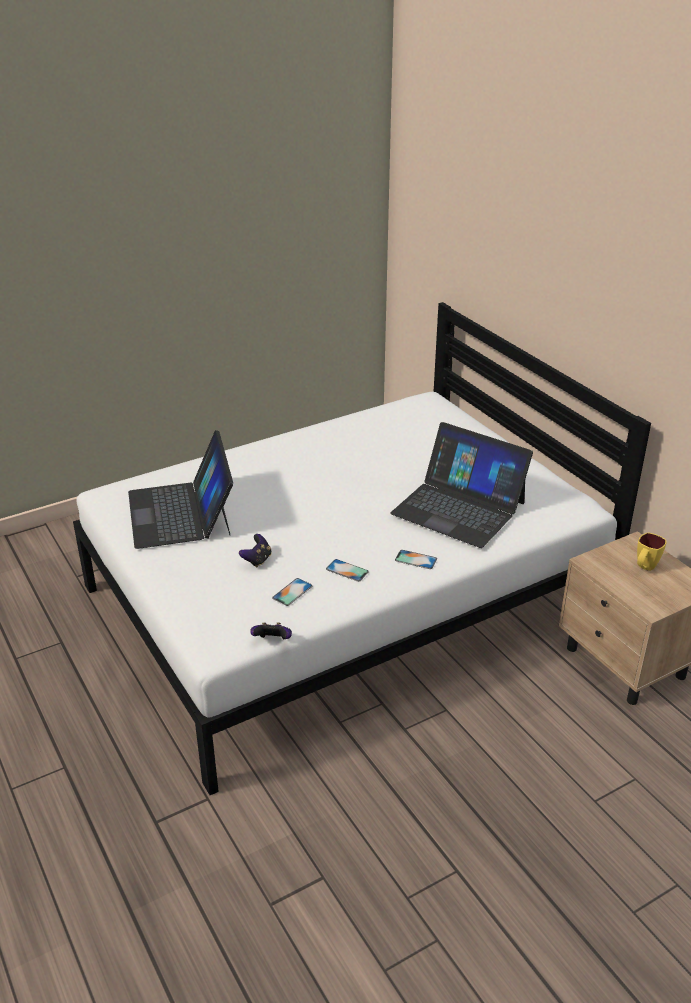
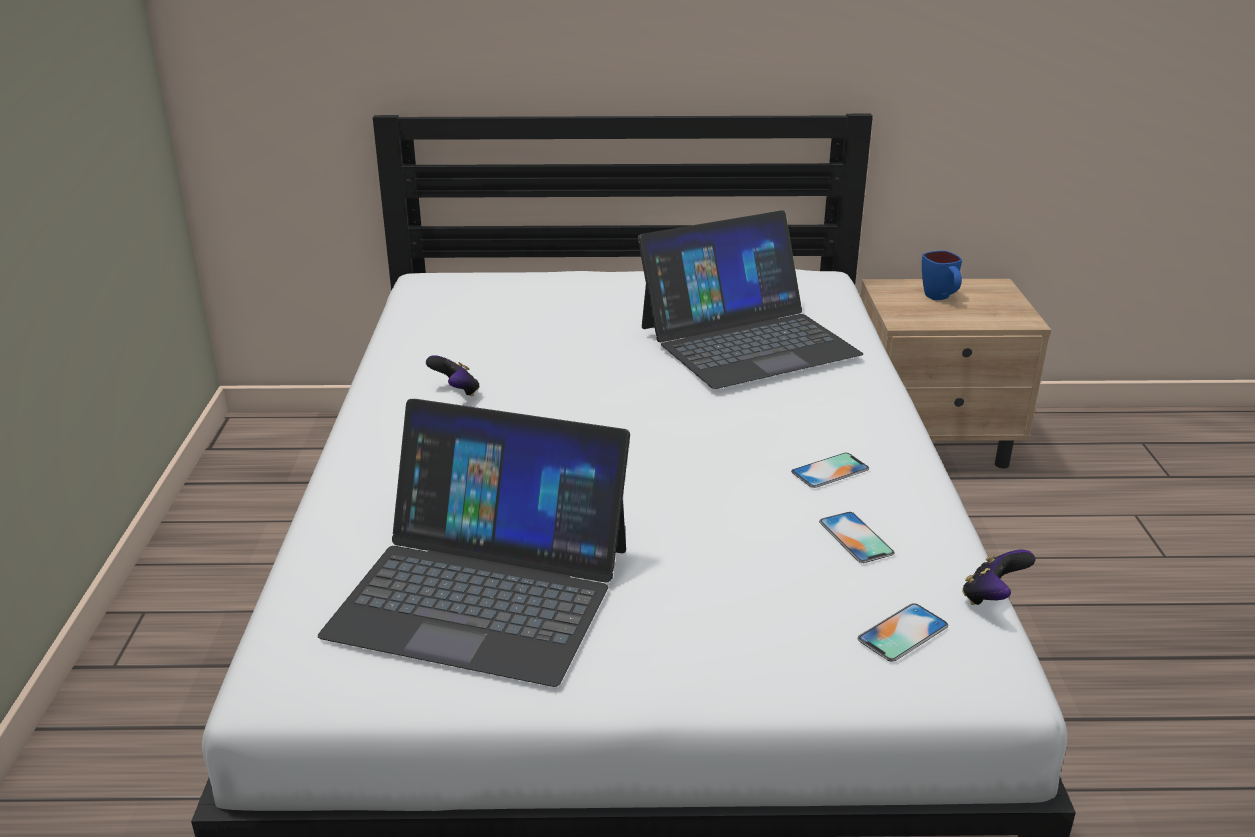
camera: 60 degrees left, 5 degrees down
(257, 560) = (727, 547): game controller -> game controller (456, 392)
(415, 559) = (845, 409): phone -> phone (903, 632)
(644, 568) = (940, 298): yellow mug -> blue mug

